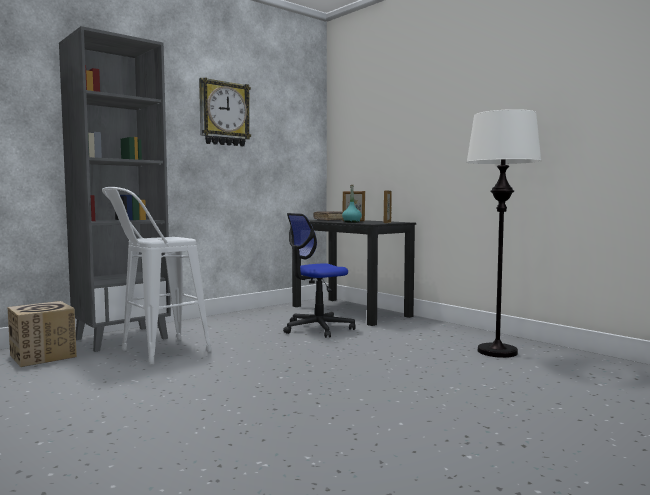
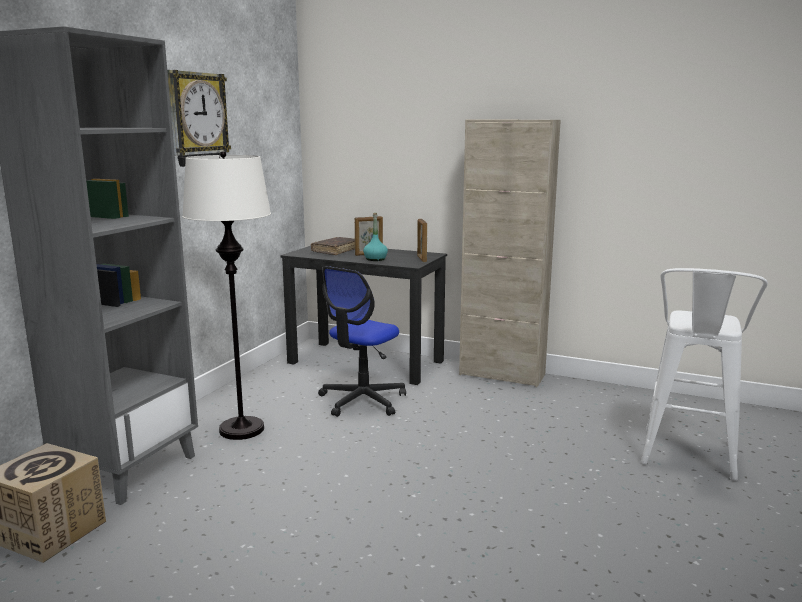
camera: 25 degrees left, 10 degrees up
(156, 353) = (212, 487): white stool -> white stool (687, 459)
(452, 328) = (502, 375): none -> beige cabinet
(497, 352) = (578, 405): white floor lamp -> white floor lamp (242, 429)

